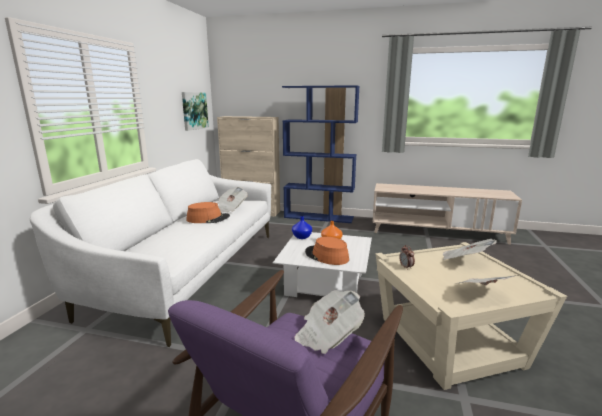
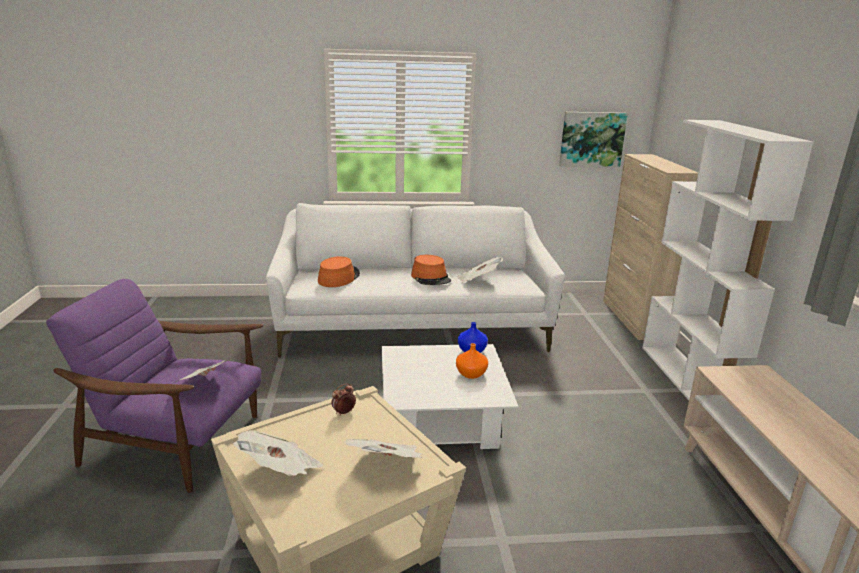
camera: 70 degrees right, 5 degrees up
(319, 217) = (688, 379): blue bookcase -> white bookcase
(326, 256) = (419, 376): orange hat -> orange hat (338, 277)

